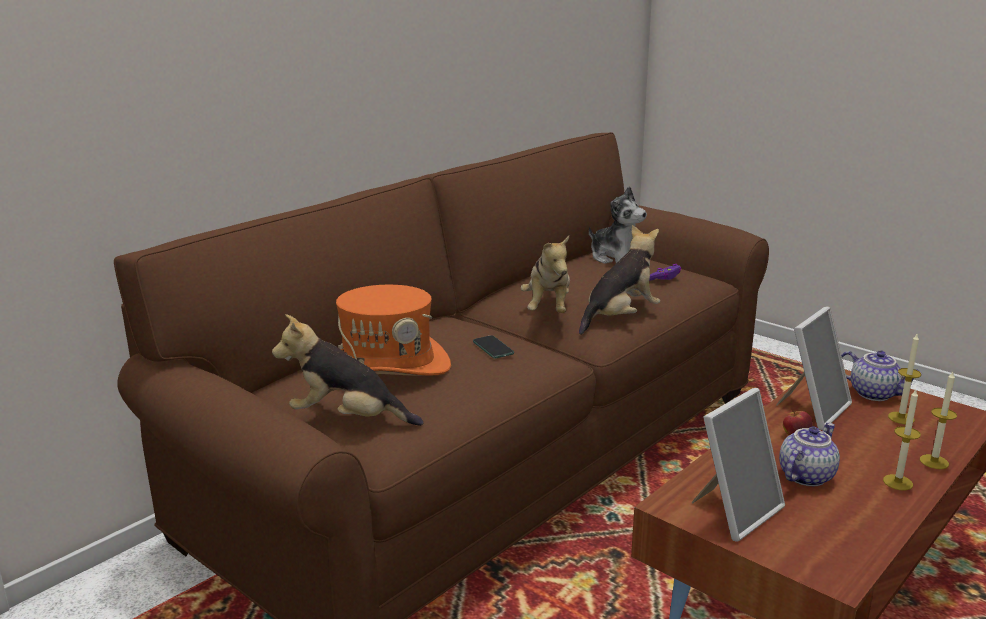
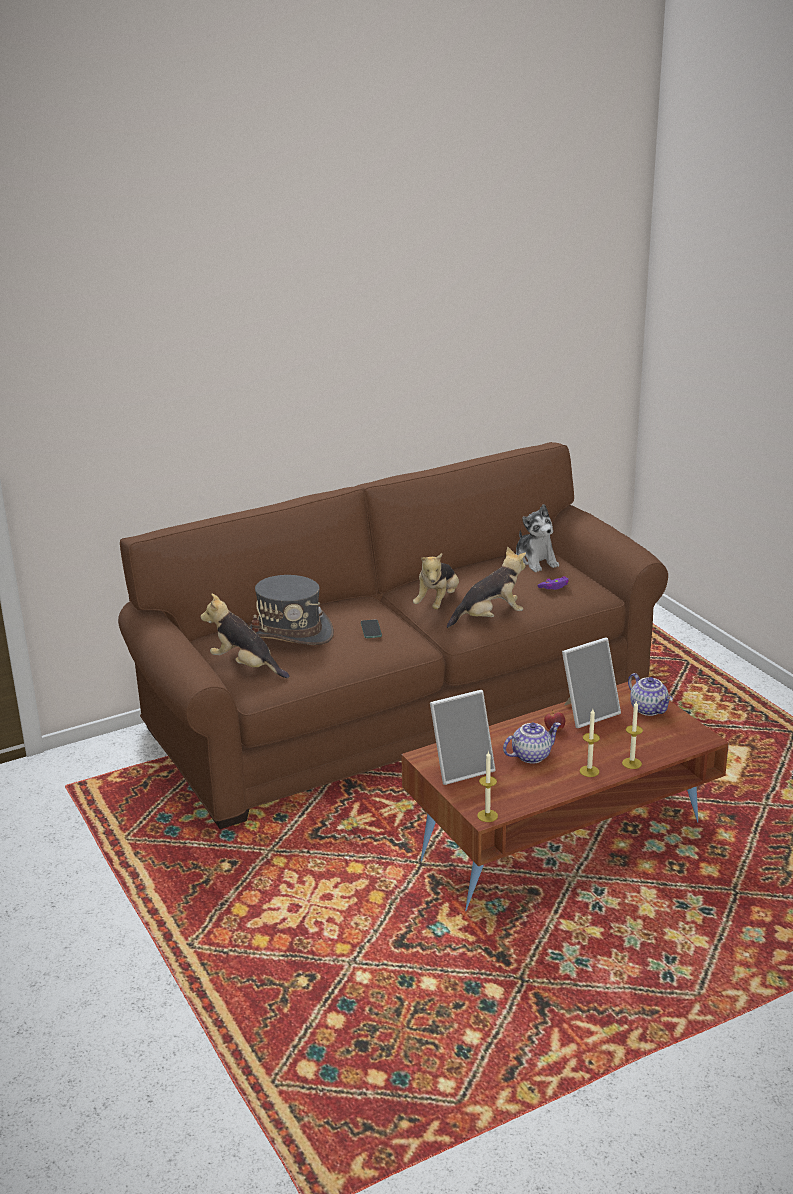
camera: 20 degrees right, 5 degrees up
(387, 367) = (290, 633): orange hat -> grey hat
(901, 418) = (647, 730): candle -> candle (487, 816)

